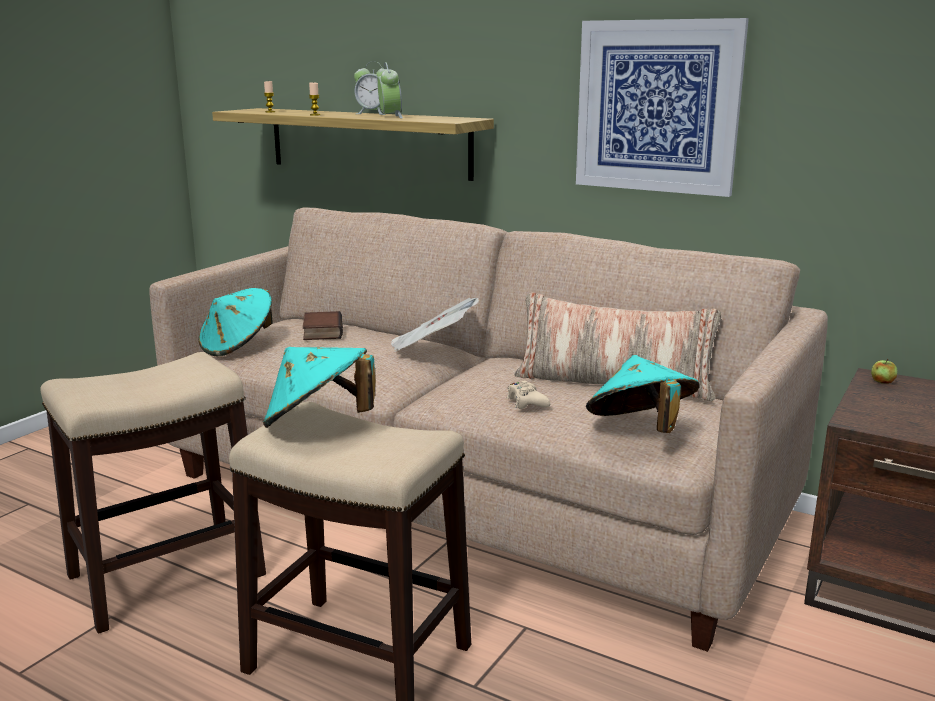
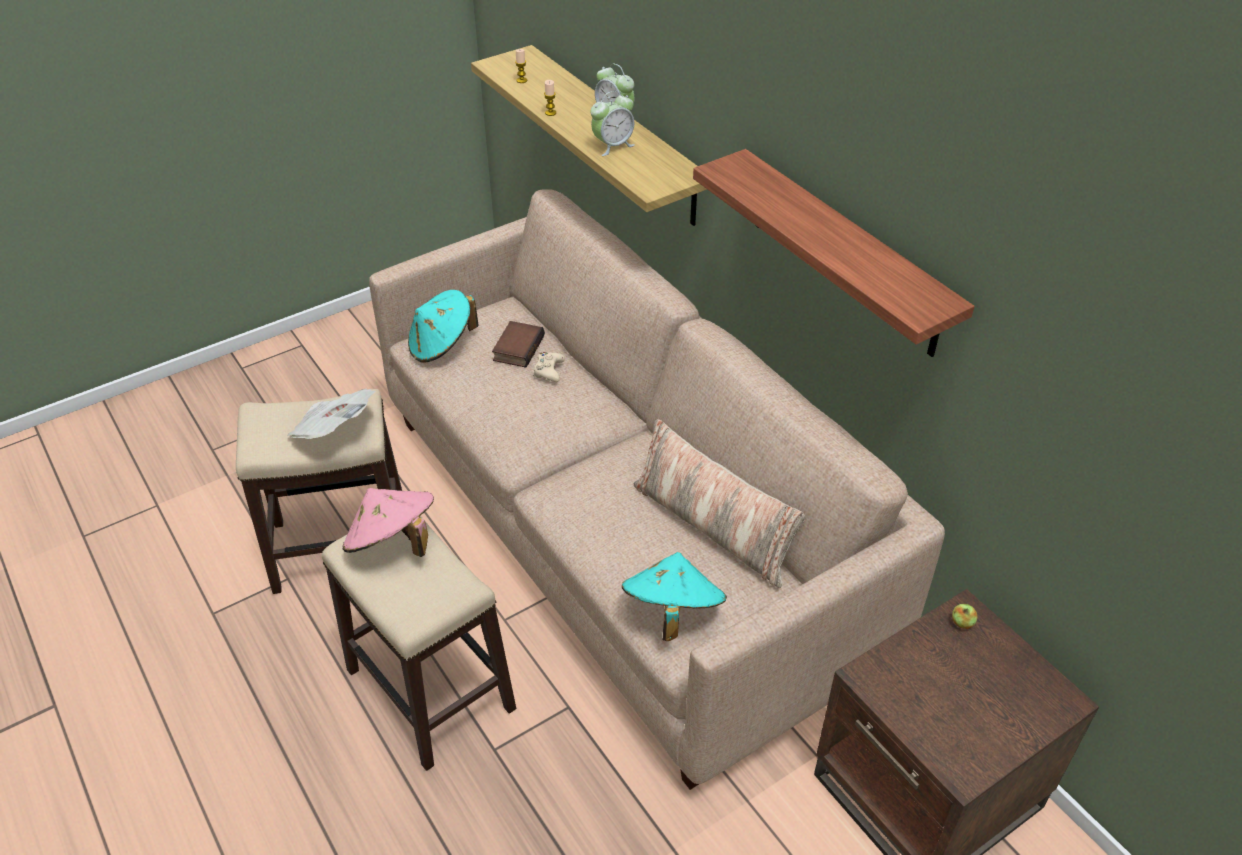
camera: 25 degrees right, 25 degrees up
(318, 423) = (393, 543): turquoise hat -> pink hat
(390, 117) = (613, 146): alarm clock -> alarm clock turned 45 degrees clockwise
(431, 348) = (590, 414): newspaper -> newspaper (335, 431)
(526, 402) = (611, 534): beige game controller -> beige game controller (549, 371)
(657, 107) = (844, 253): picture -> shelf

